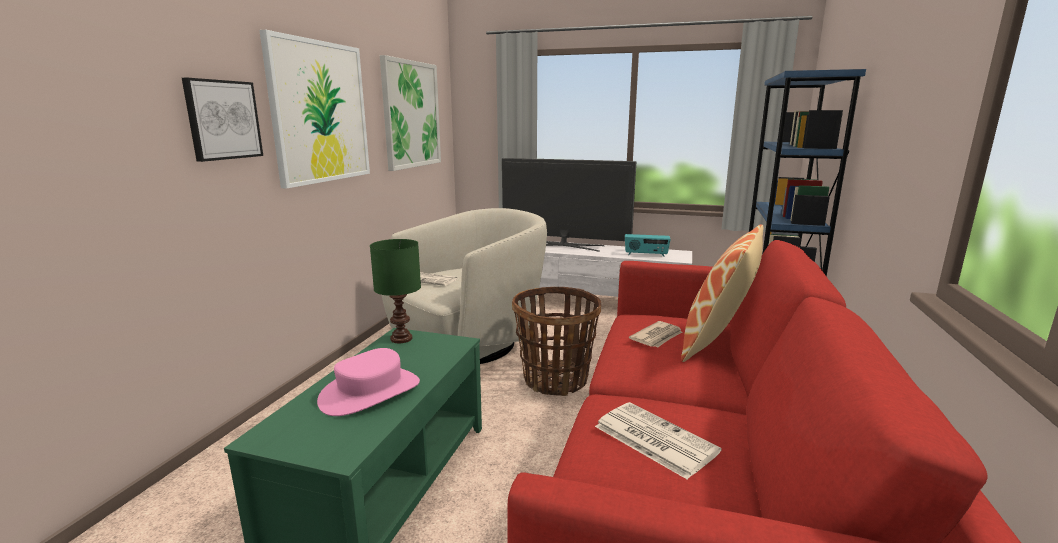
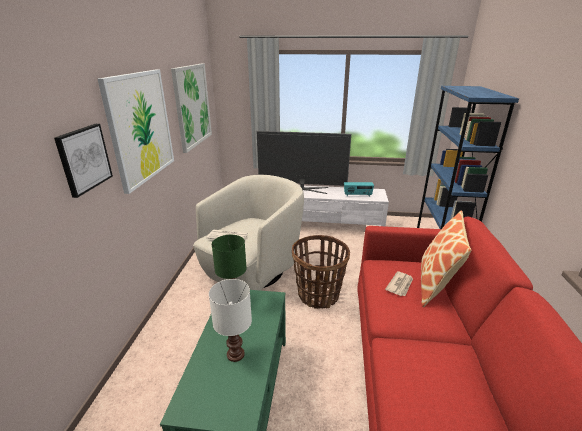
camera: 10 degrees left, 10 degrees up
(370, 392) = (235, 355): pink hat -> white table lamp
(653, 439) = (431, 380): newspaper -> none

